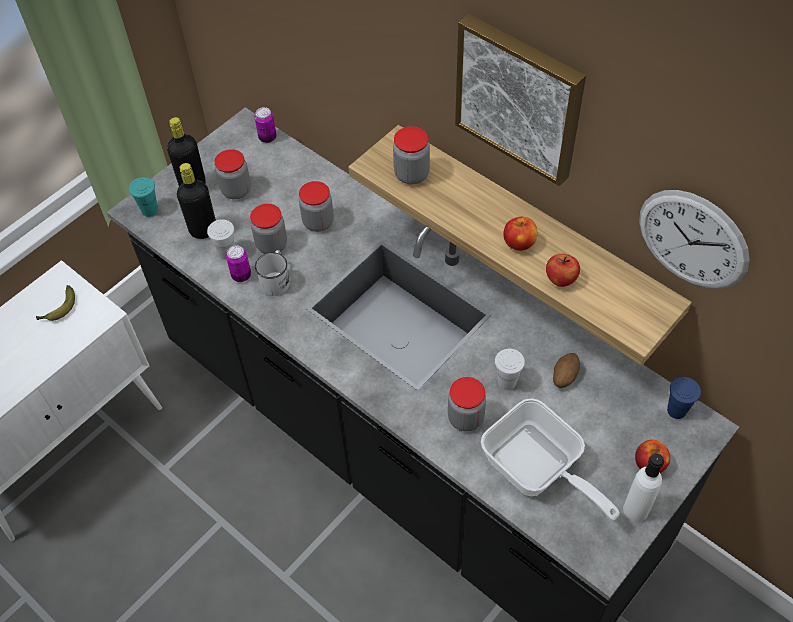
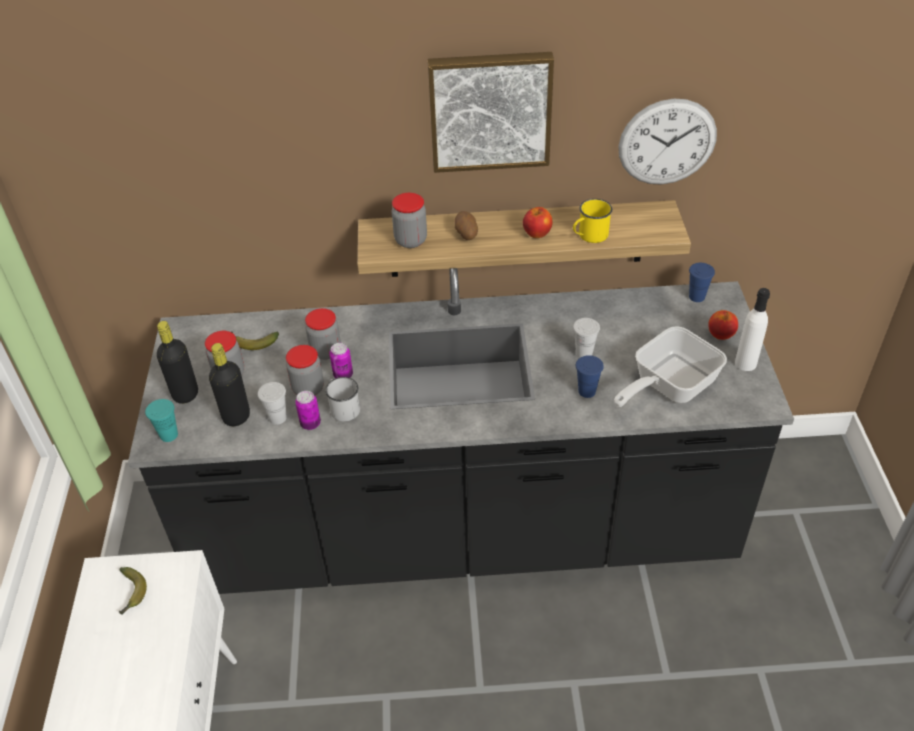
camera: 45 degrees left, 10 degrees down
(267, 138) = (209, 325): can -> can (343, 375)
(278, 175) = (252, 343): none -> banana
(465, 418) = (587, 391): jar -> blue cup
(538, 470) = (667, 386): frying pan -> frying pan turned 135 degrees clockwise
(560, 279) = (589, 236): apple -> yellow mug
(564, 376) = (613, 325): potato -> potato (466, 234)

